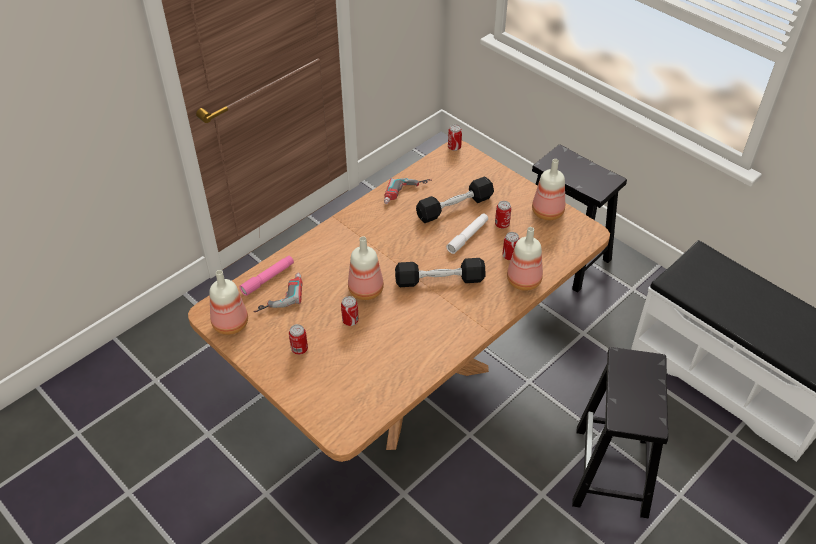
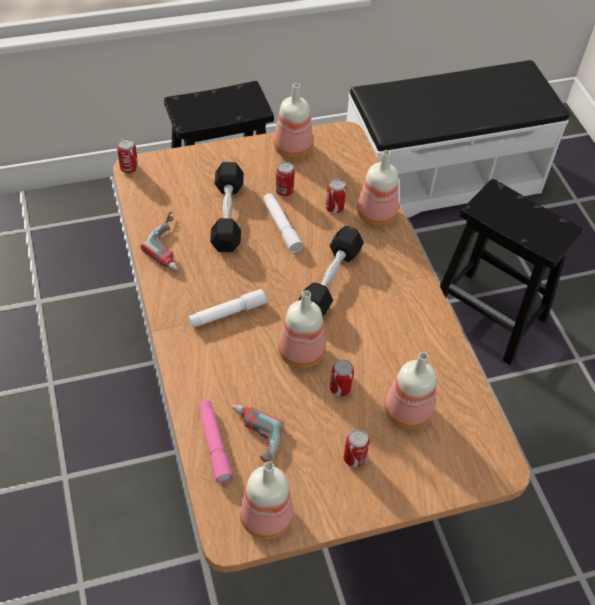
camera: 65 degrees left, 5 degrees up
(355, 362) = (405, 411): none -> bottle
(371, 242) = (227, 313): none -> white flashlight

